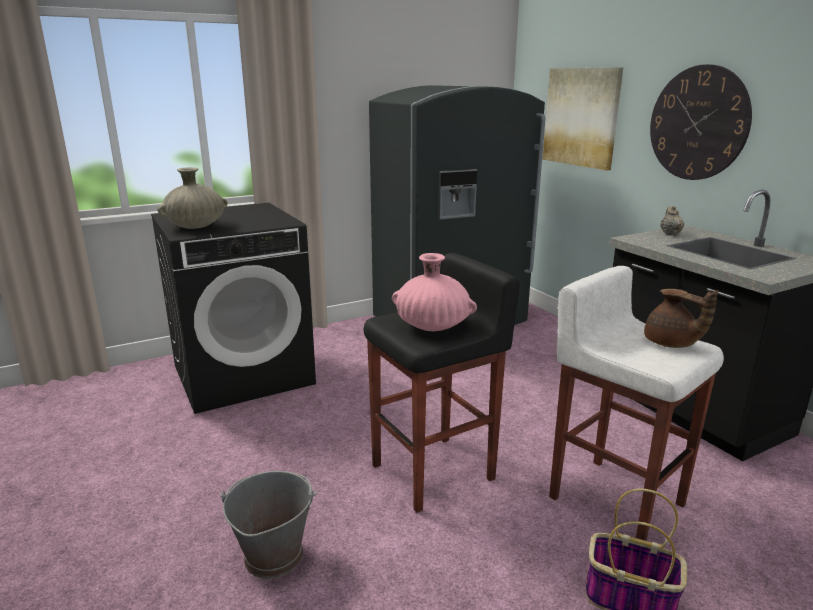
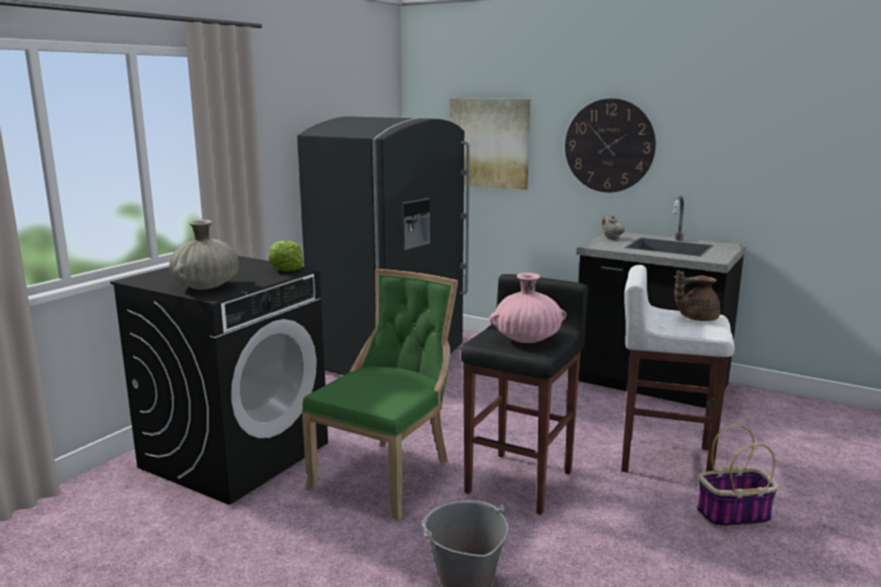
camera: 30 degrees left, 5 degrees down
(281, 220) = (285, 268): none -> lettuce
(330, 425) = (387, 474): none -> green chair
(671, 344) = (696, 318): brown teapot -> brown teapot turned 150 degrees clockwise

